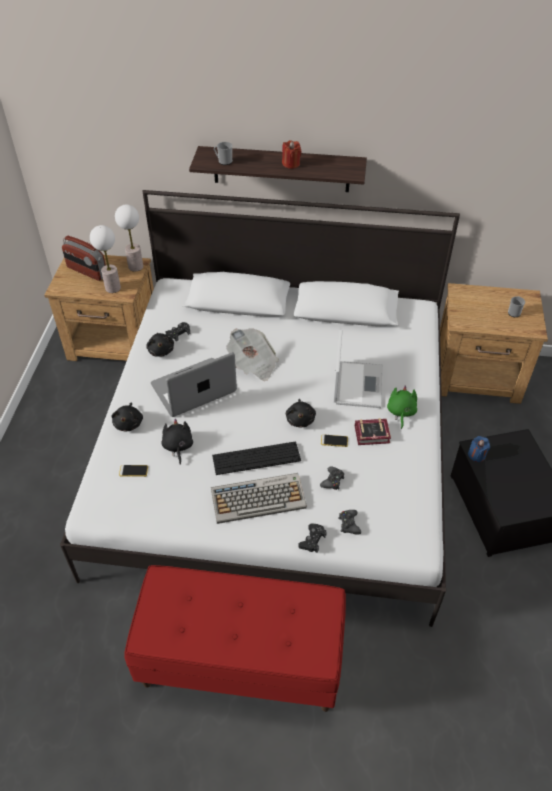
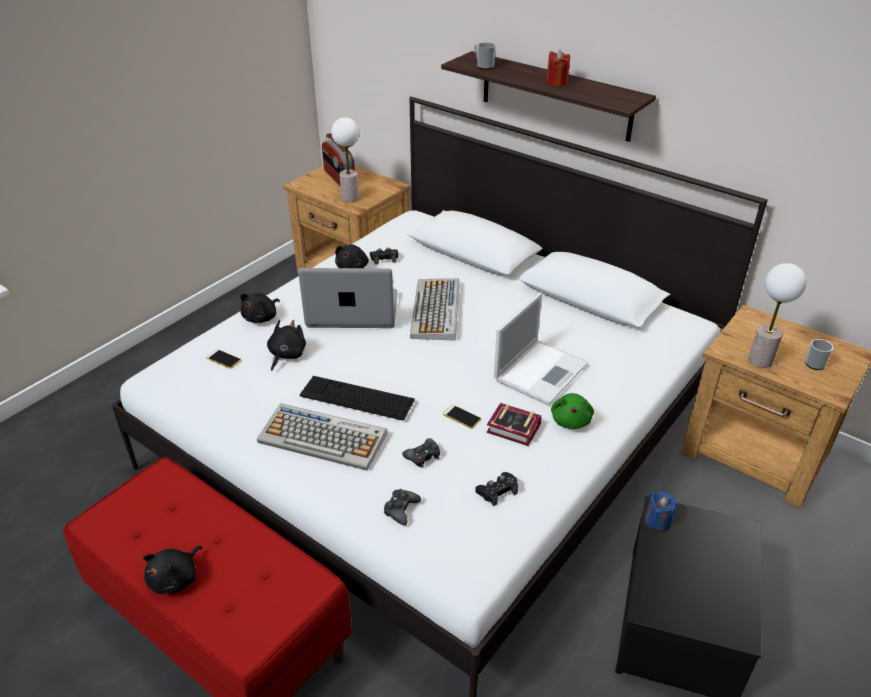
camera: 30 degrees right, 10 degrees down
(136, 266) = (389, 187): table lamp -> table lamp (760, 360)
(253, 364) = (436, 310): newspaper -> keyboard
(300, 419) = (441, 380): black plush toy -> black plush toy (176, 578)
(312, 540) = (343, 506): black game controller -> black game controller (497, 491)
(401, 412) = (571, 420): green plush toy -> green plush toy turned 150 degrees clockwise

